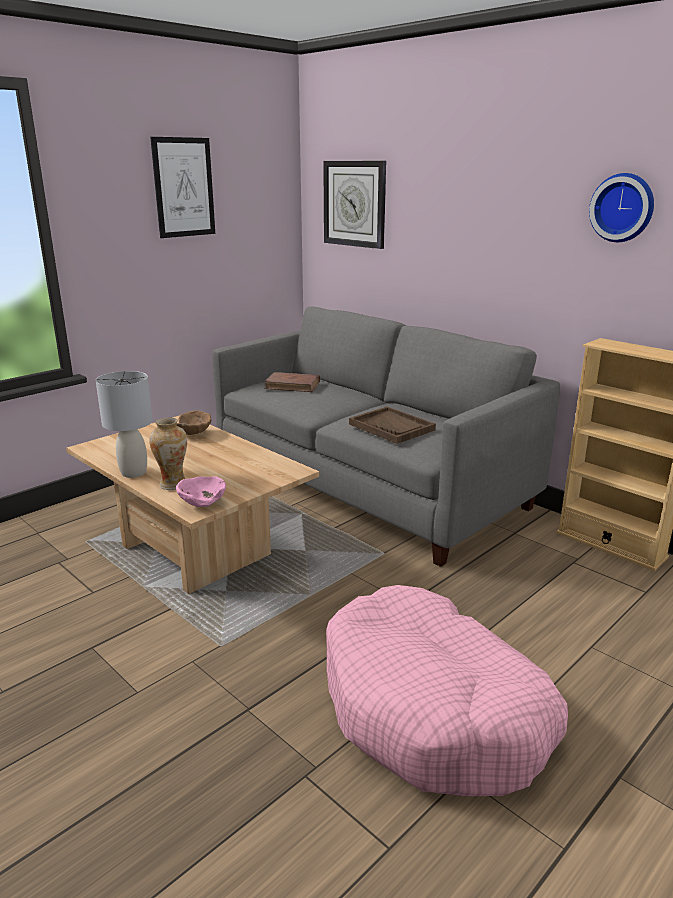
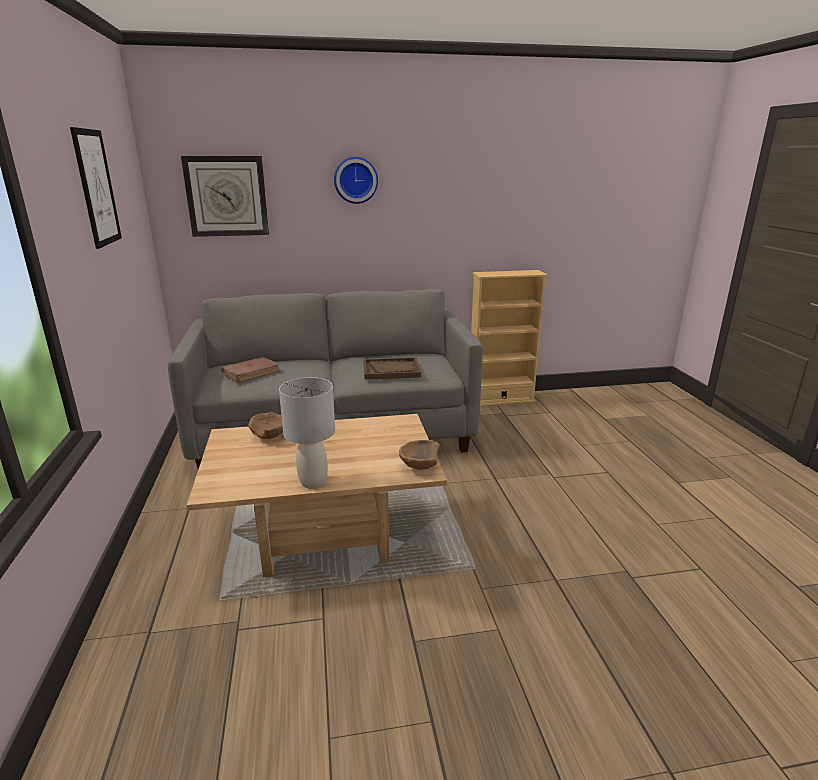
camera: 55 degrees left, 0 degrees up
(173, 484) = (364, 470): vase -> none
(203, 504) = (419, 467): pink bowl -> brown bowl
(434, 709) = (601, 510): pink dog bed -> none
(623, 208) = (474, 186): wall clock -> wall clock (355, 180)

